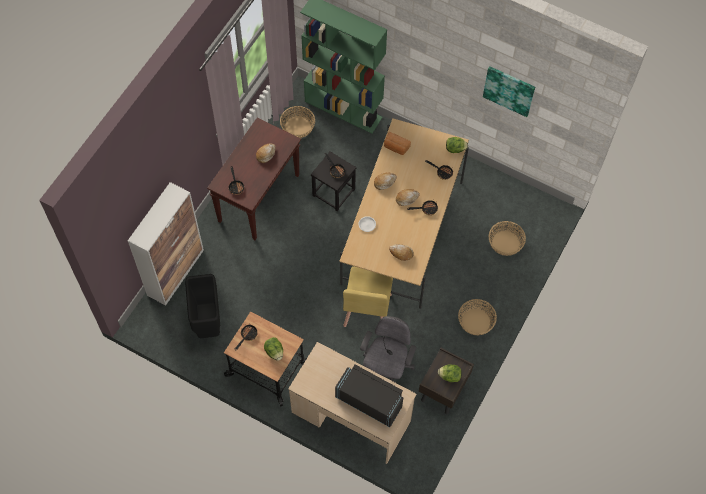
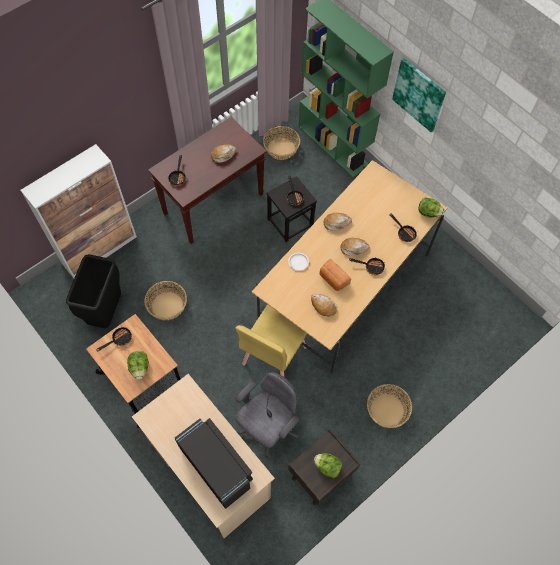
camera: 20 degrees right, 0 degrees up
(396, 147) = (363, 191): bread -> bread (333, 279)
(505, 243) = (451, 335): basket -> basket (167, 306)
(509, 90) = (512, 159): picture -> picture (419, 94)

